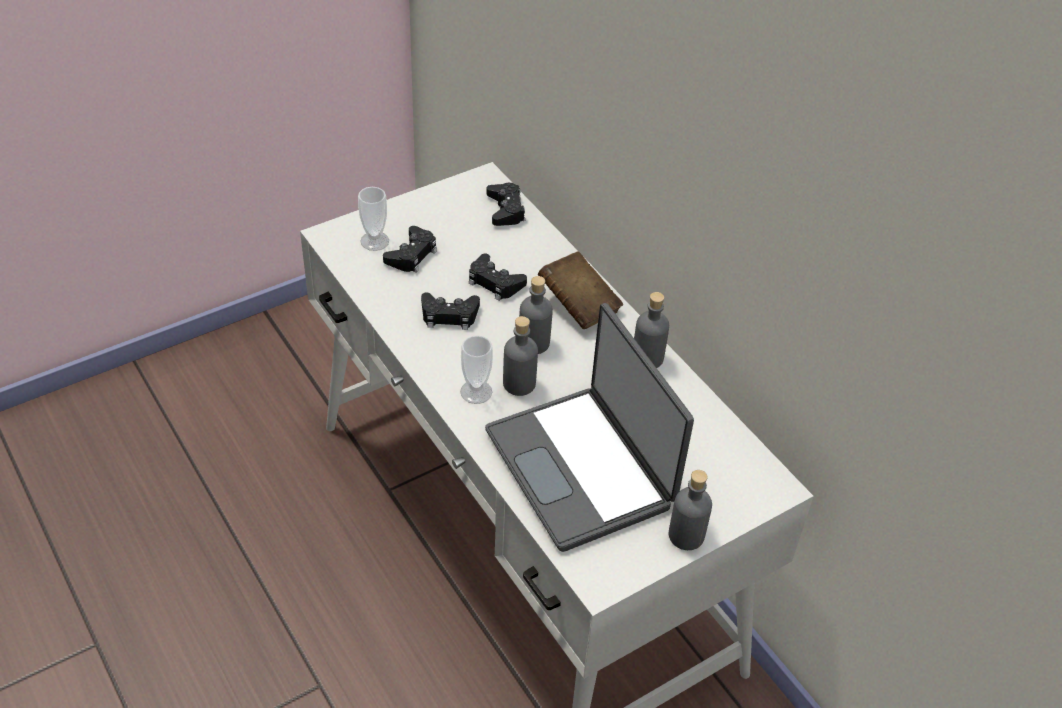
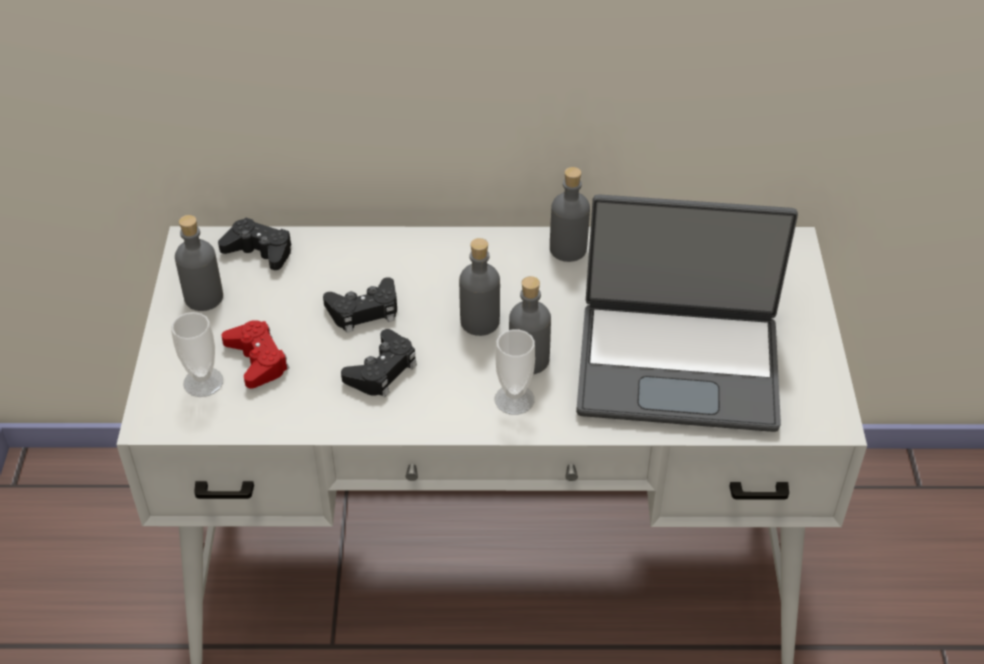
camera: 55 degrees left, 0 degrees up
(411, 255) = (257, 360): black game controller -> red game controller
(578, 305) = (454, 262): brown book -> none
(686, 535) = (810, 332): grey bottle -> grey bottle (204, 297)

